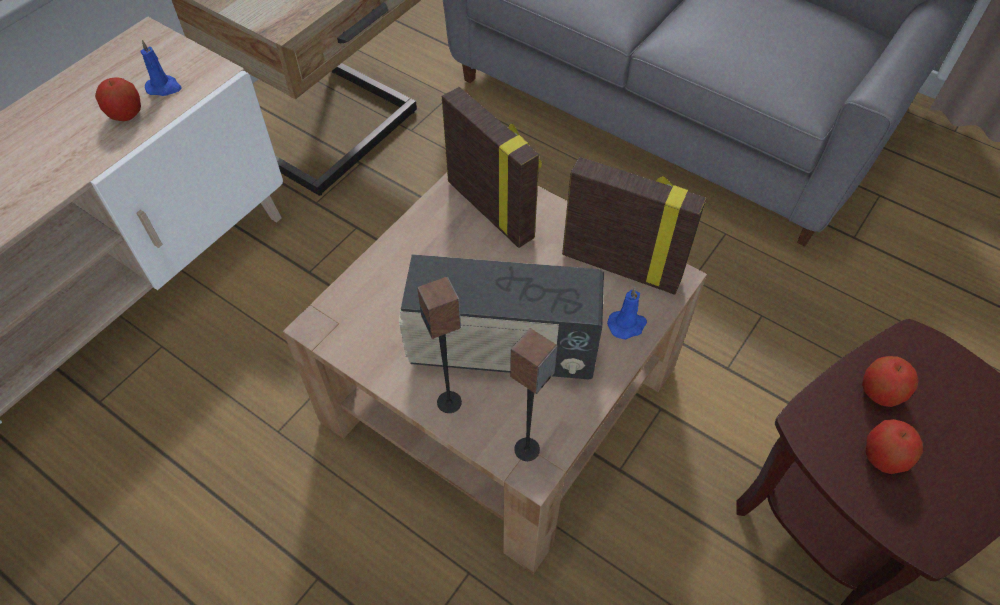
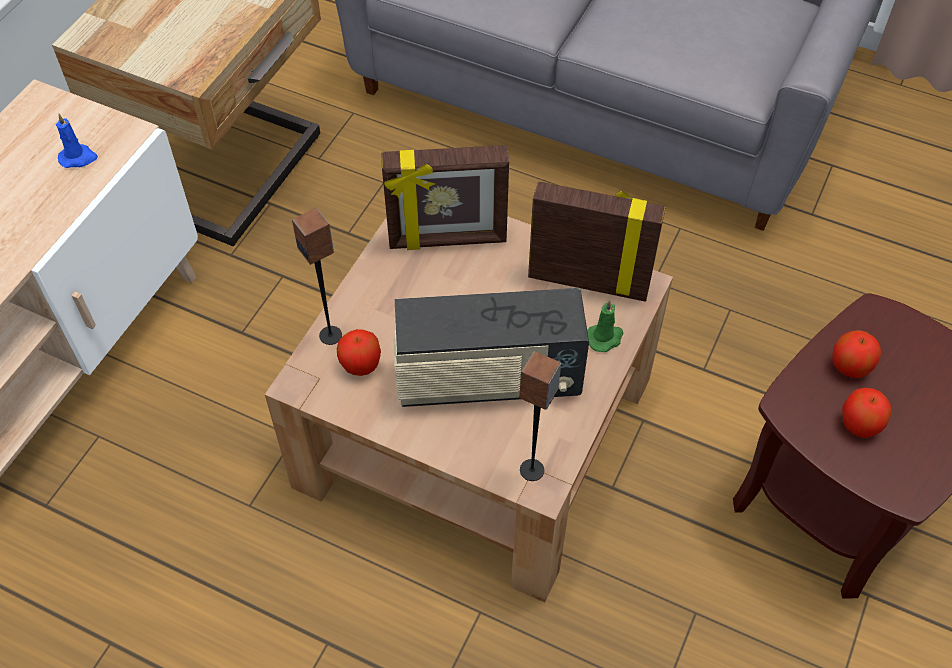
camera: 10 degrees left, 0 degrees up
(126, 114) = (46, 193): apple -> apple (361, 365)
(449, 402) = (448, 437): speaker -> speaker (331, 335)
(491, 209) = (447, 240): picture frame -> picture frame turned 135 degrees clockwise
(627, 325) = (605, 338): blue candle -> green candle

